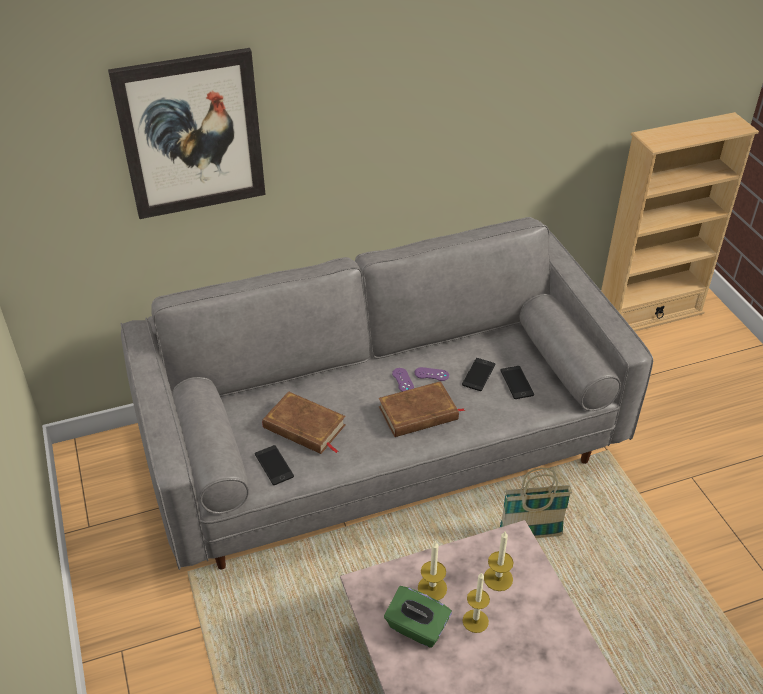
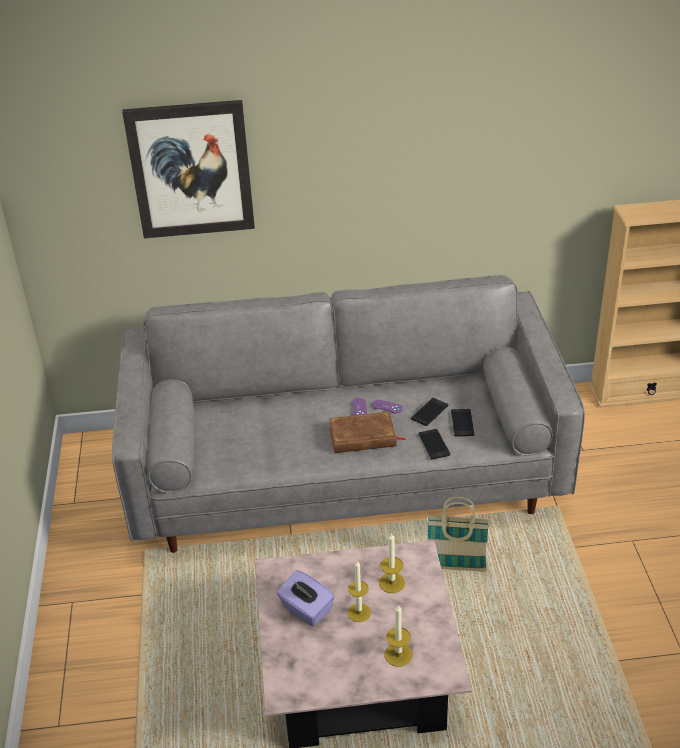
camera: 15 degrees right, 5 degrees down
(274, 465) = (223, 461): phone -> phone (434, 444)
(304, 427) = (259, 435): brown book -> none
(416, 628) = (306, 610): green tissue box -> purple tissue box
(432, 588) = (331, 581): candle -> candle (398, 655)

